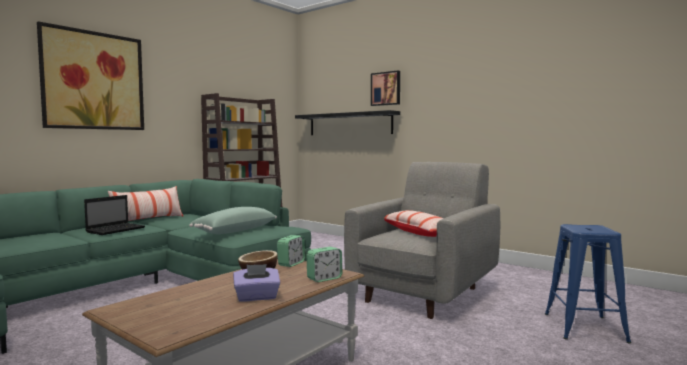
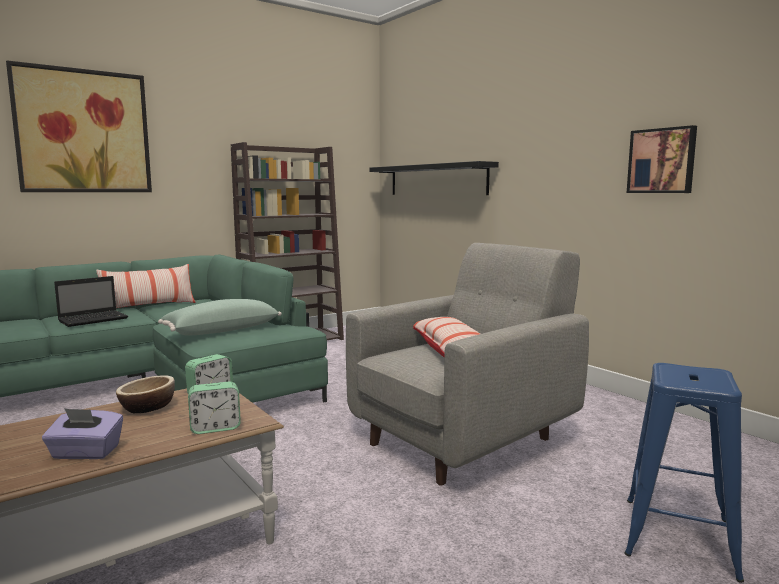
camera: 15 degrees right, 5 degrees up
(386, 88) = (481, 128): picture -> picture (662, 161)

